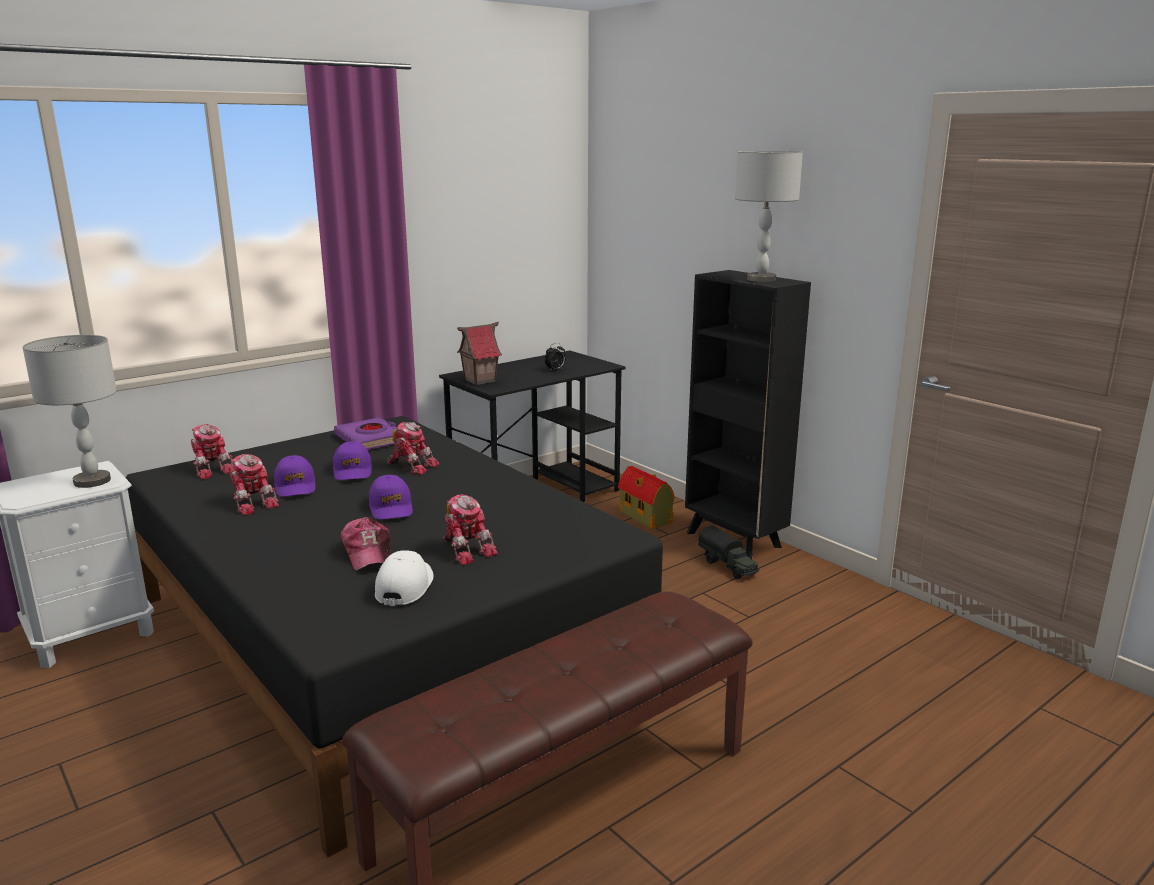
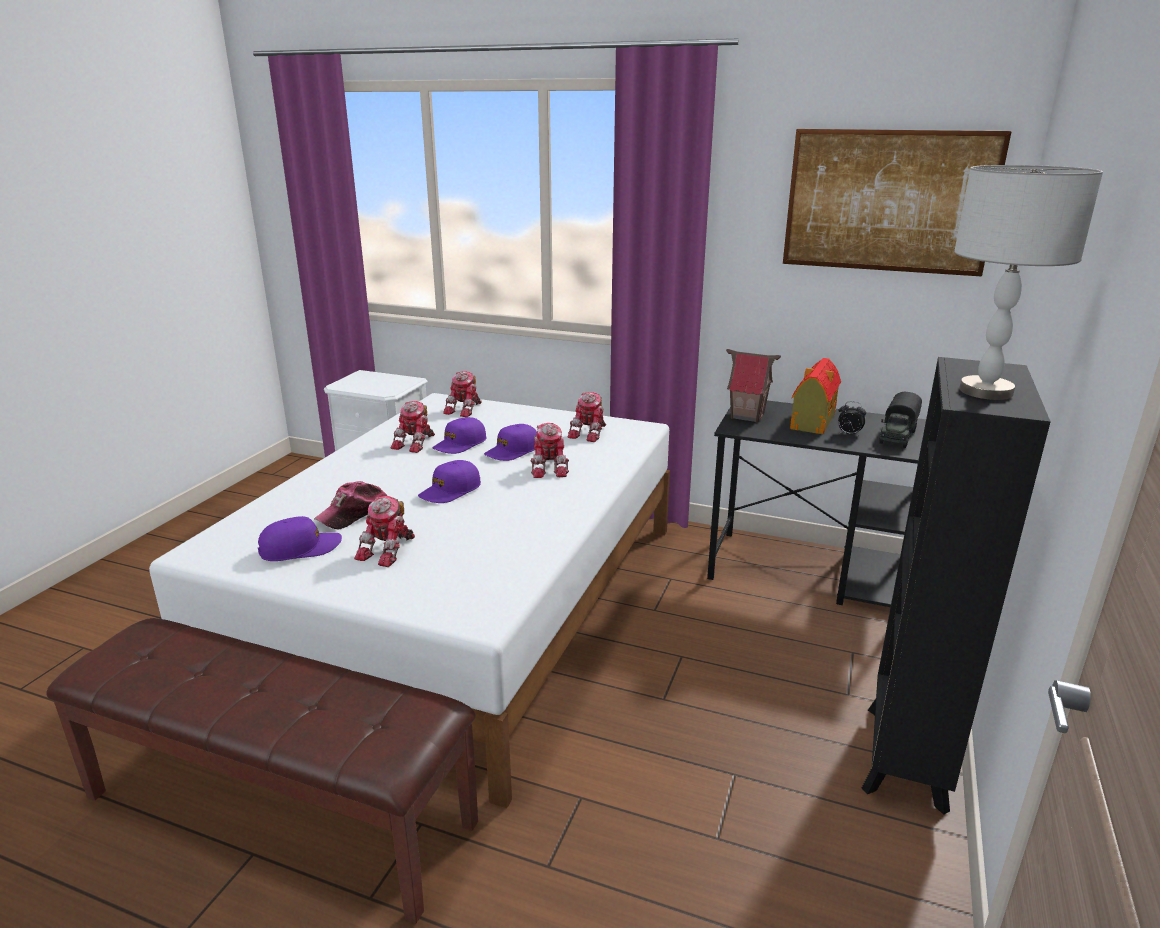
camera: 60 degrees right, 5 degrees up
(91, 481) = (384, 388): grey table lamp -> none
(370, 439) = (590, 433): purple book -> toy robot
(383, 639) = (465, 604): black bed -> white bed
(405, 586) = (300, 548): white cap -> purple cap
(514, 193) = (888, 201): none -> picture
(646, 517) = (865, 662): toy house -> toy house (812, 421)
(728, 566) = (826, 776): toy truck -> toy truck (897, 436)

